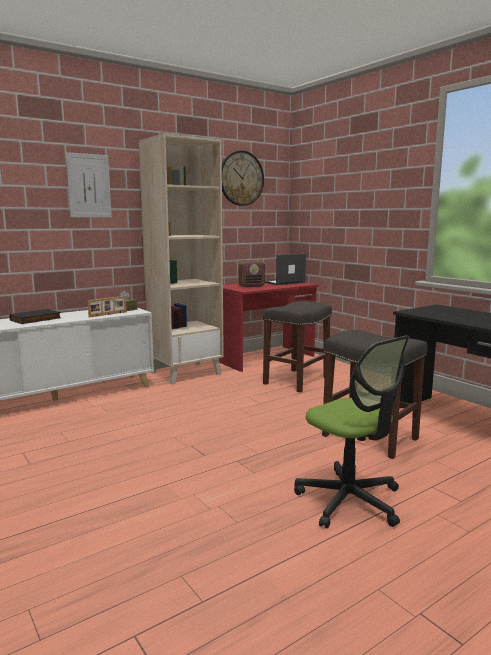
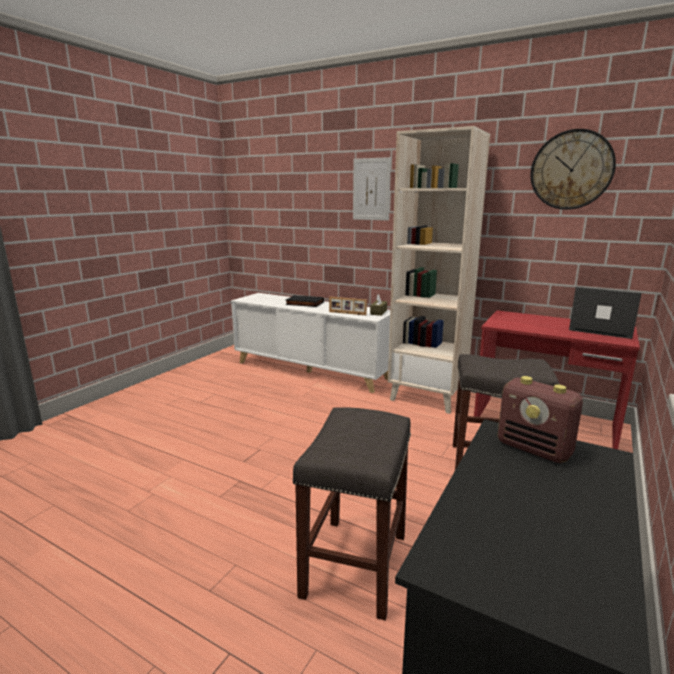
camera: 65 degrees right, 5 degrees up
(251, 286) = (531, 322): radio -> radio (534, 449)
(349, 500) = (176, 575): office chair -> none

